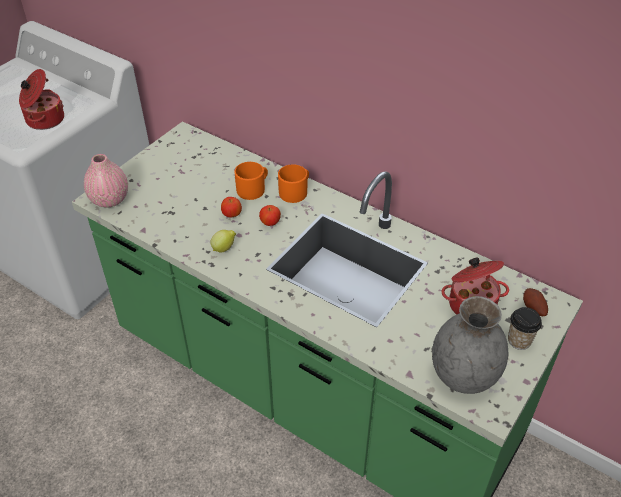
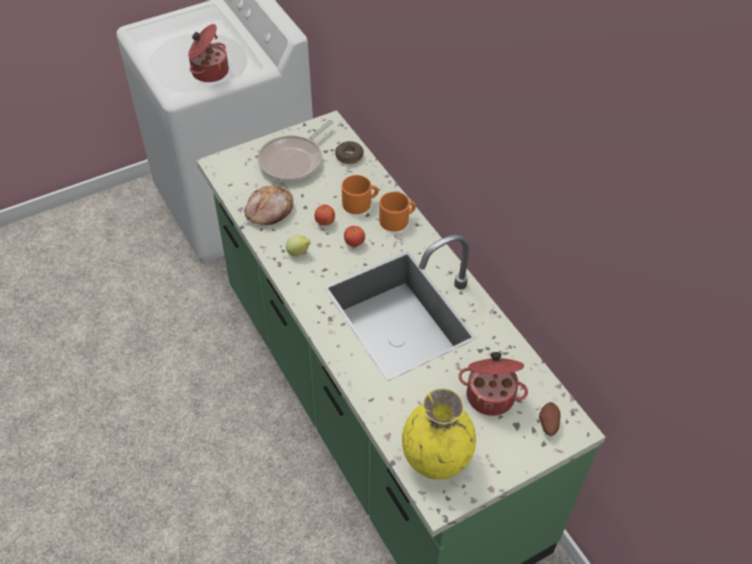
camera: 25 degrees right, 5 degrees up
(110, 199) = (228, 169): pink vase -> none
(169, 173) = (293, 161): none -> frying pan
(172, 222) = (269, 210): none -> bread
(218, 154) = (349, 156): none -> donut
(463, 375) = (436, 457): grey vase -> yellow vase
(519, 340) = (511, 448): cup -> none

